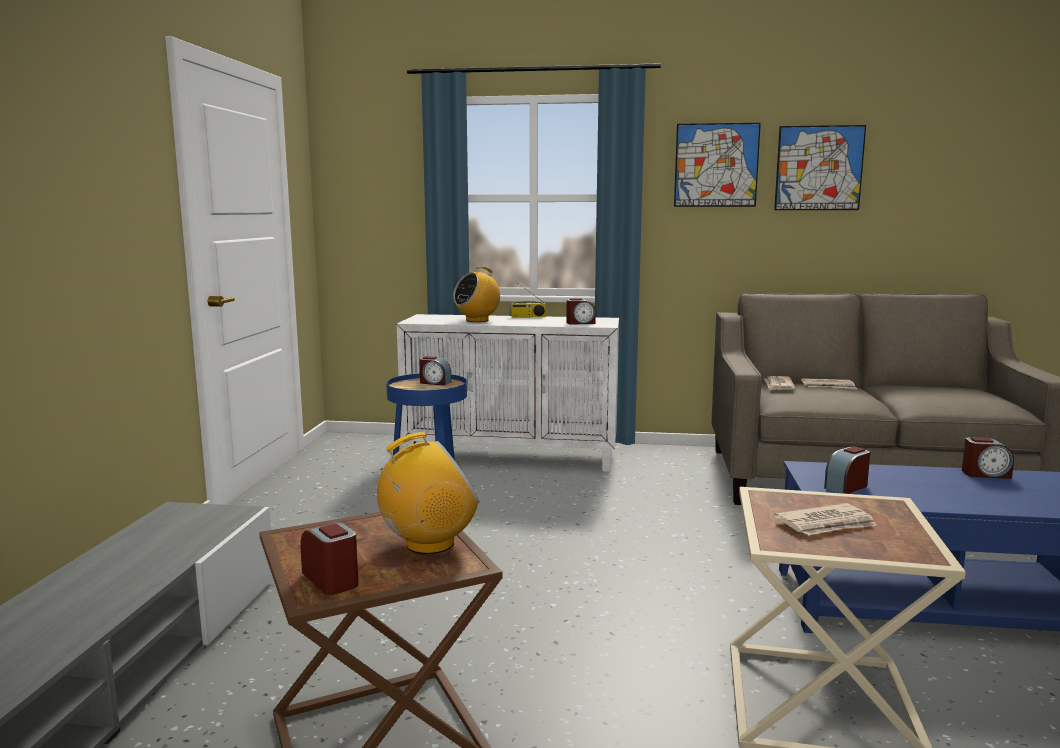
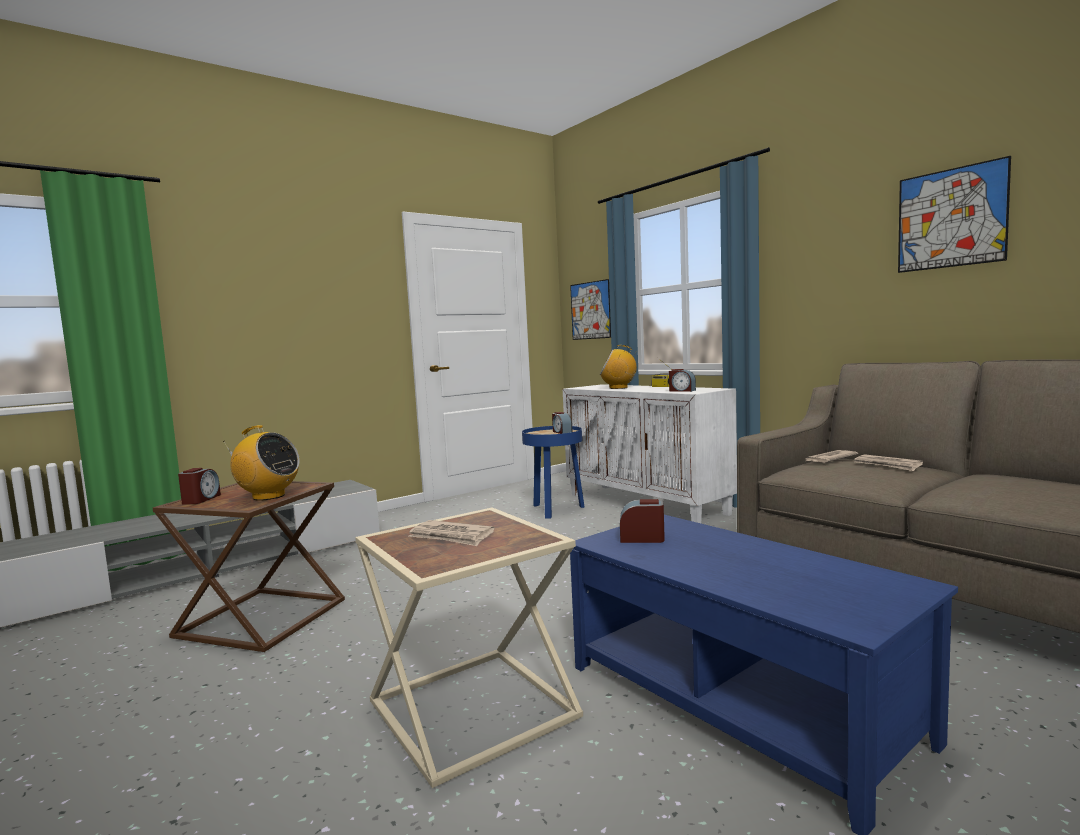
camera: 45 degrees right, 5 degrees down
(716, 165) = (834, 234): picture -> picture (590, 310)
(985, 474) = (828, 563): alarm clock -> none

